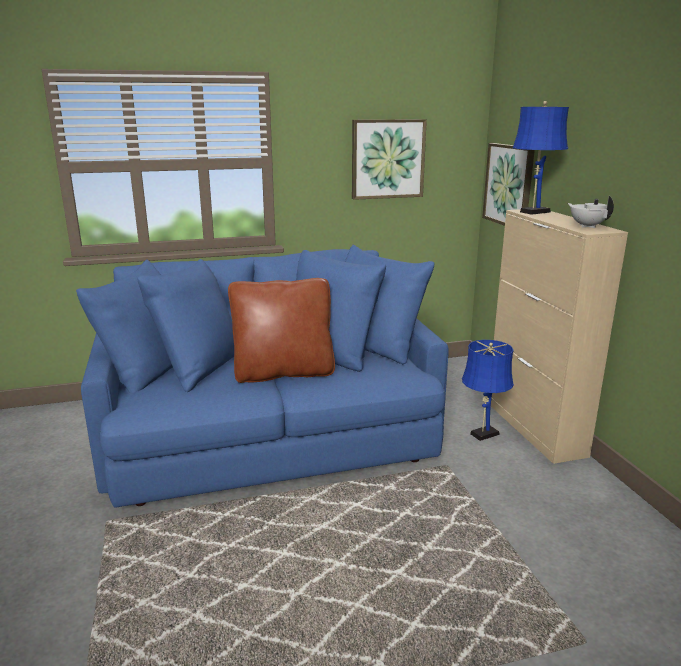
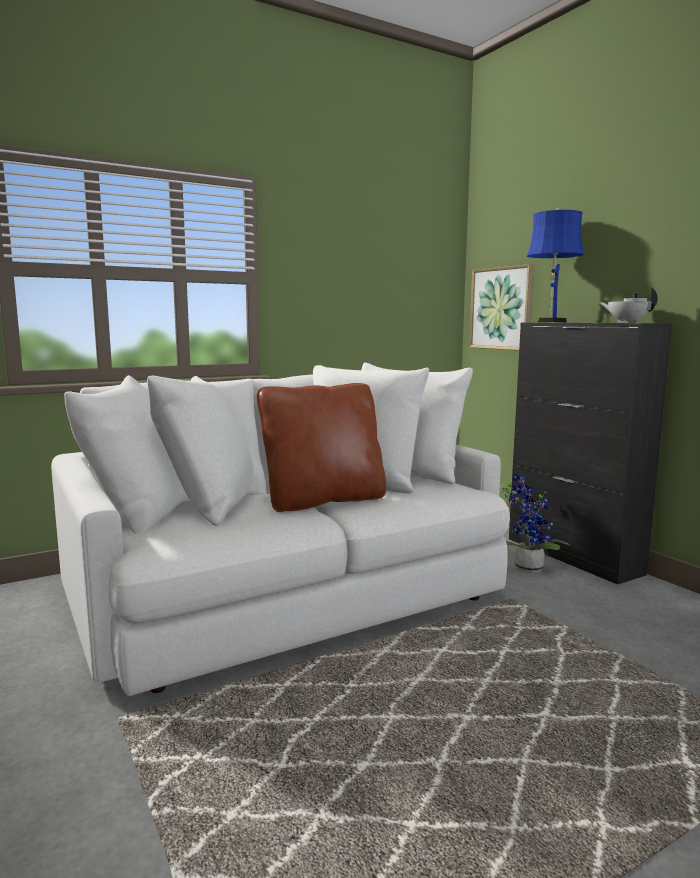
camera: 15 degrees left, 10 degrees down
(270, 432) = (287, 591): blue sofa -> white sofa
(387, 159) = (375, 282): picture -> none
(482, 434) = (526, 567): blue table lamp -> potted plant
(534, 428) = (573, 556): beige cabinet -> black cabinet

